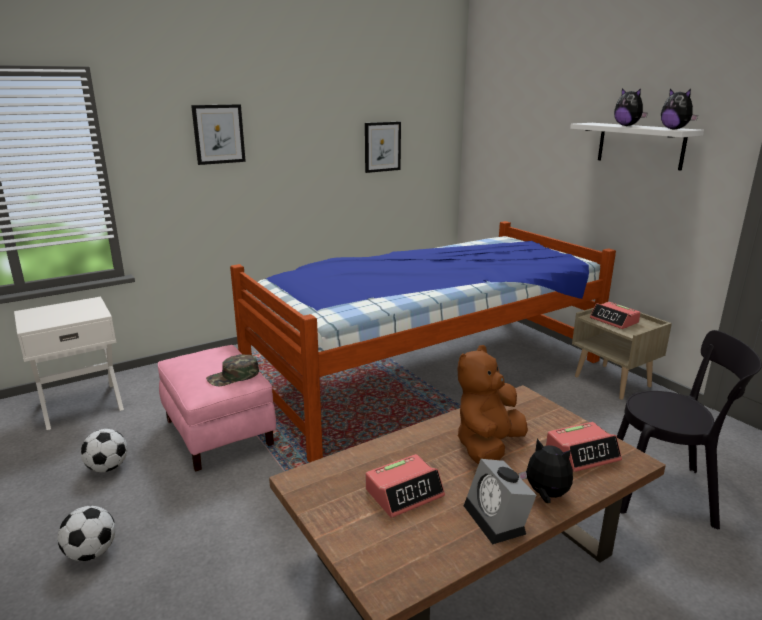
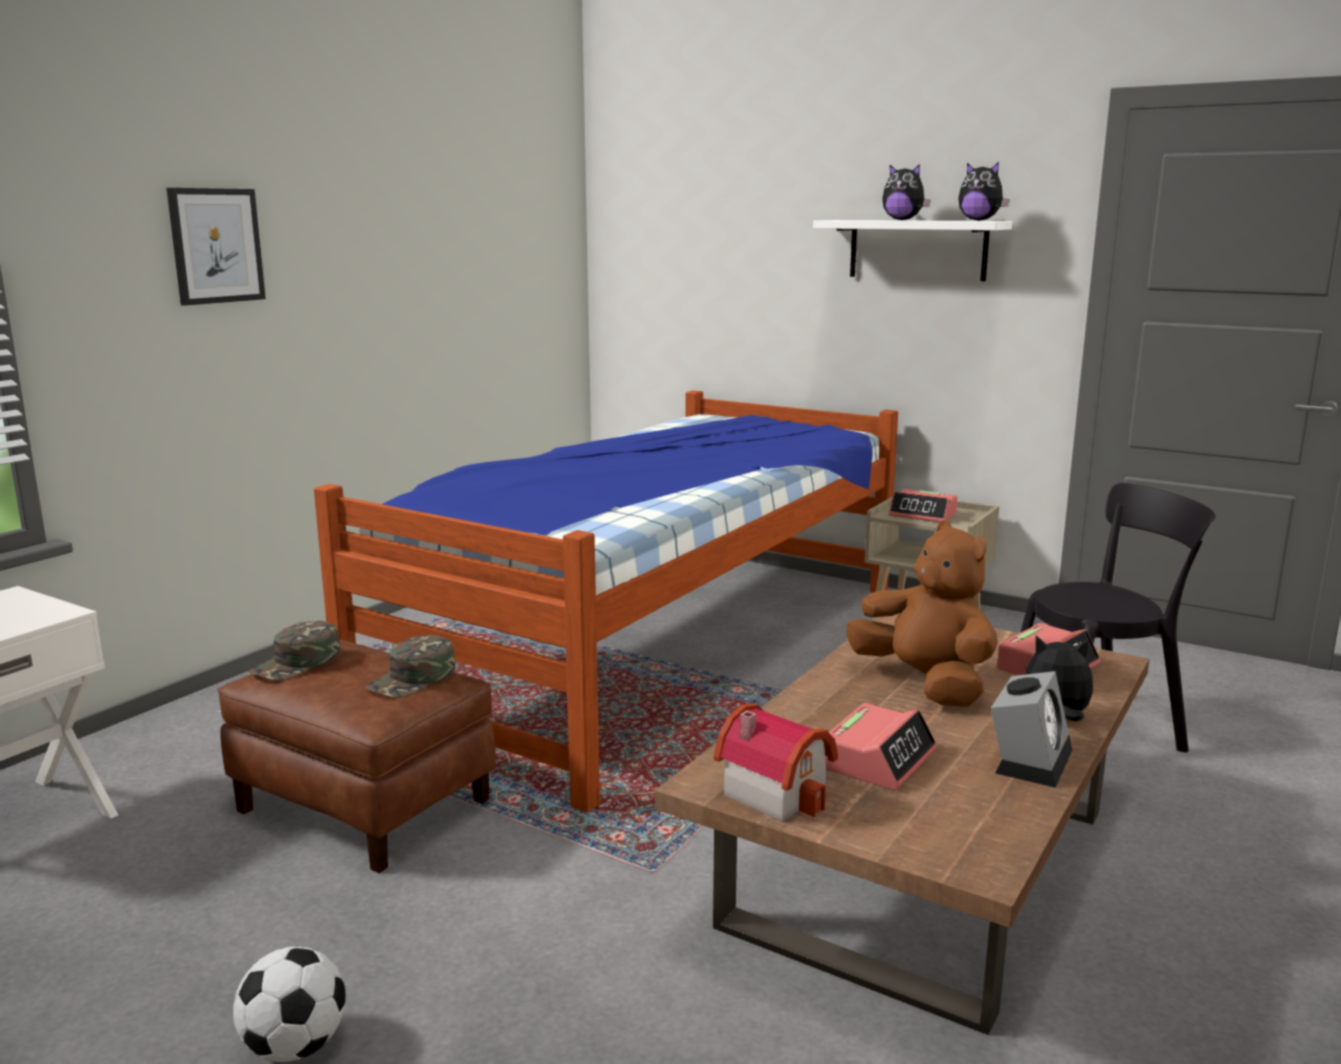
camera: 25 degrees left, 5 degrees down
(108, 467) = (185, 912): football -> none
(195, 355) = (297, 663): none -> green cap
(219, 432) = (366, 805): pink ottoman -> brown ottoman
(327, 497) = (776, 790): none -> toy house
(382, 147) = (477, 273): picture -> none
(487, 446) = (924, 684): brown plush toy -> brown plush toy turned 135 degrees clockwise
(498, 520) = (1029, 758): alarm clock -> alarm clock turned 105 degrees counterclockwise

